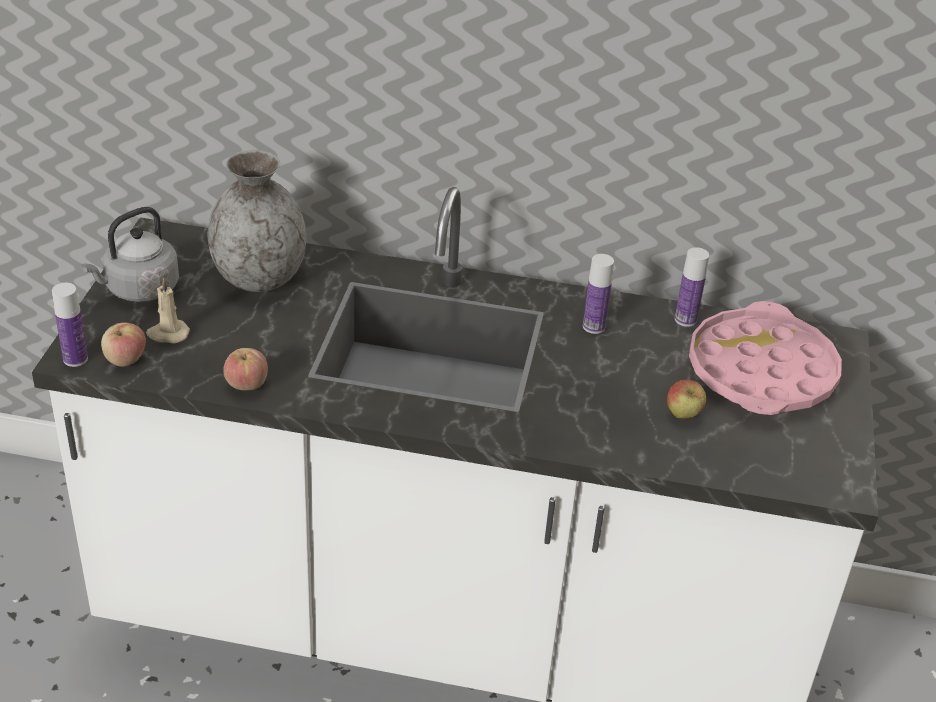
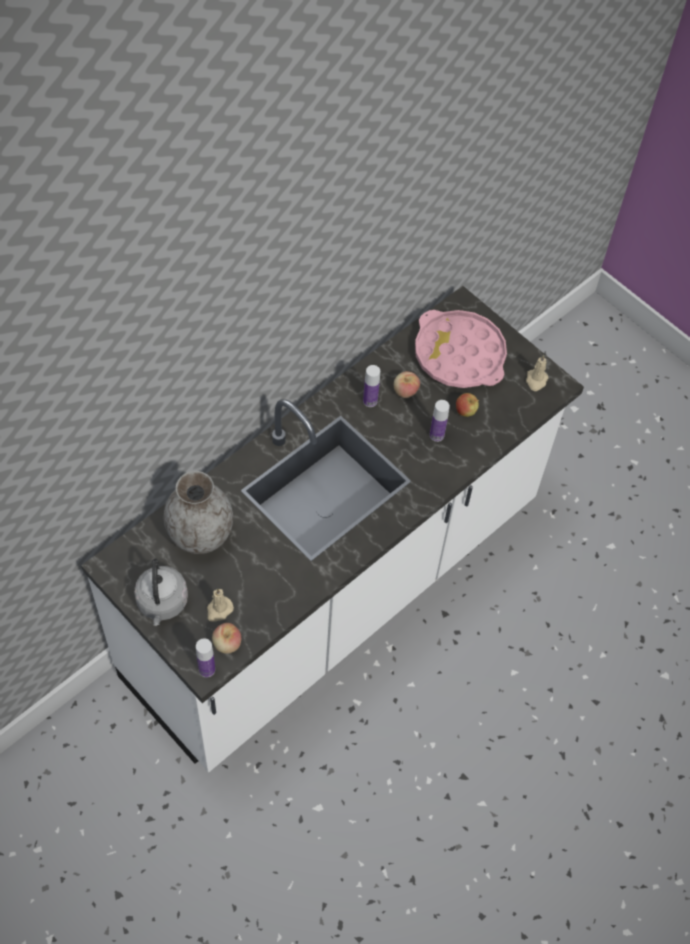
camera: 55 degrees left, 20 degrees up
(246, 384) = (295, 594): apple -> apple (405, 391)
(685, 319) = (396, 356): bottle -> bottle (436, 435)
(820, 461) = (536, 381): none -> beige candle

